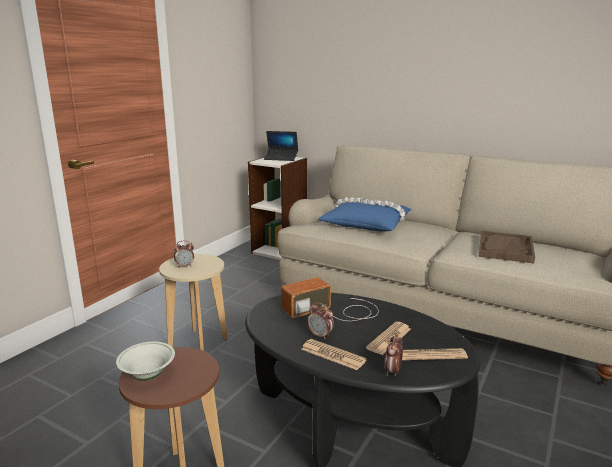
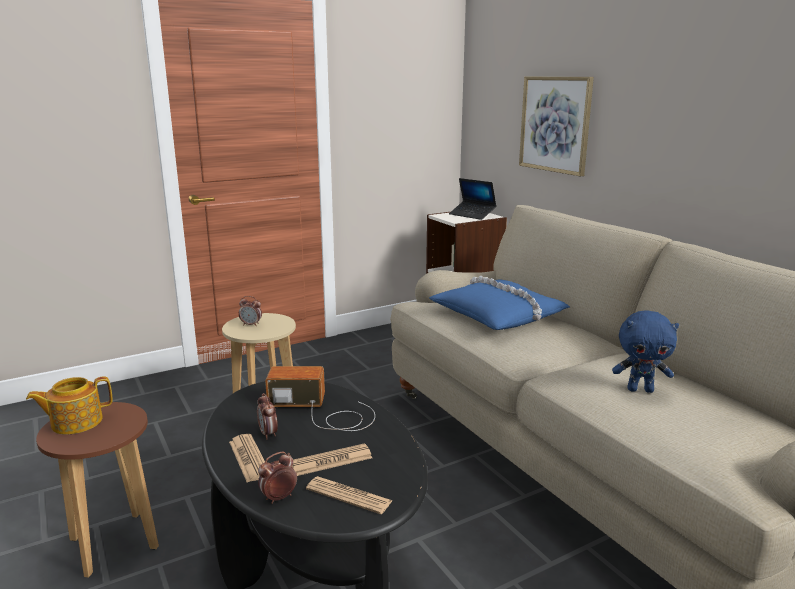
camera: 30 degrees right, 0 degrees up
(148, 375) = (75, 422): white bowl -> teapot
(348, 85) = (555, 124): none -> picture
(505, 248) = (640, 389): brown tray -> blue plush toy

